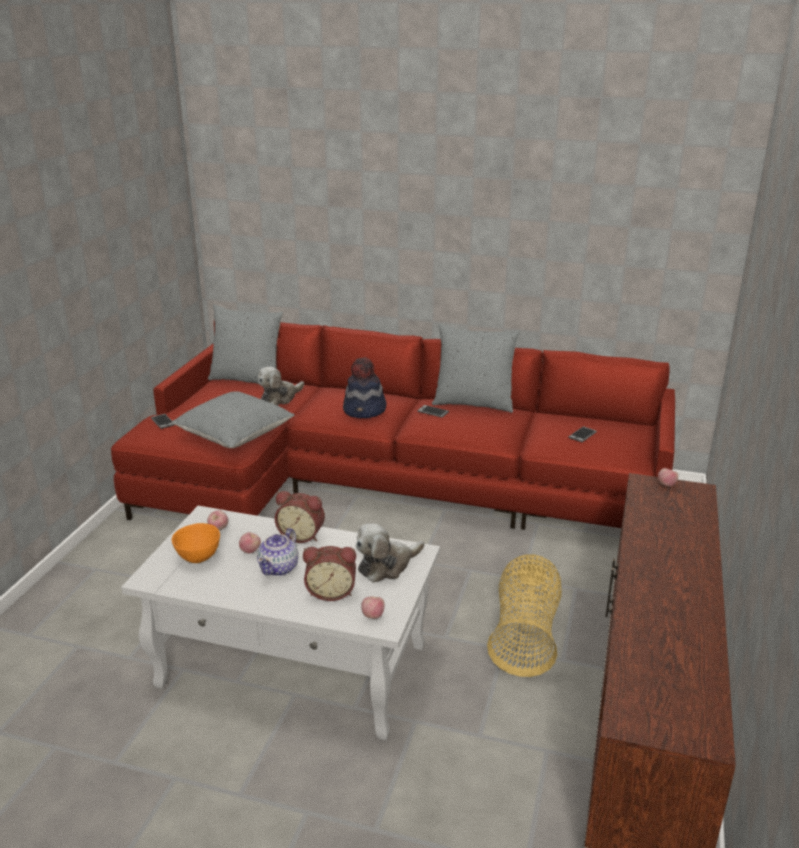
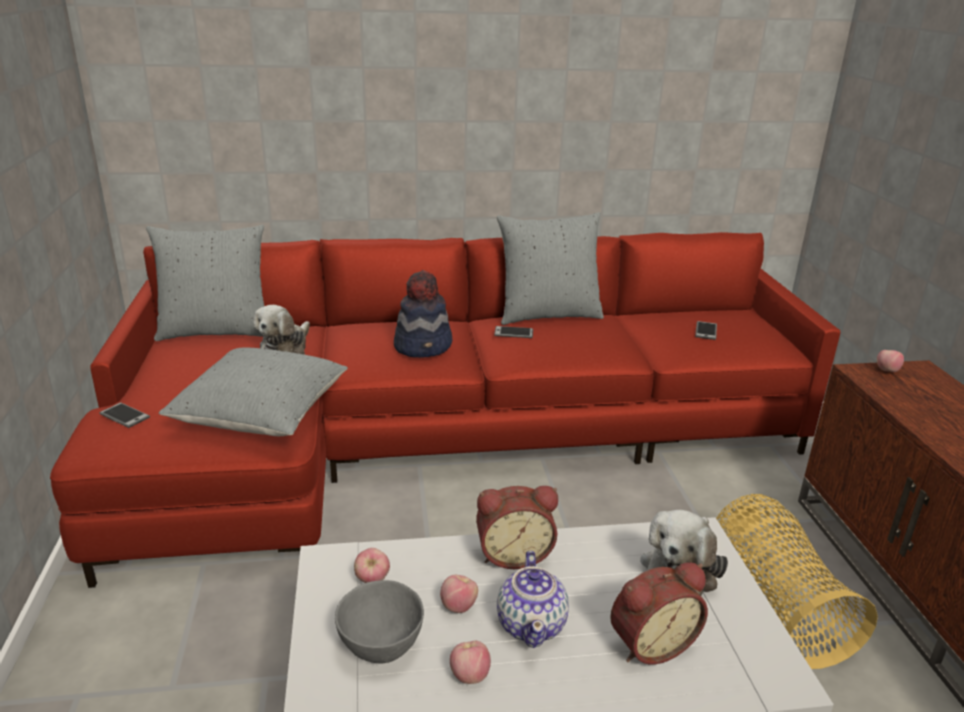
camera: 25 degrees left, 0 degrees up
(199, 557) = (381, 645): orange bowl -> grey bowl
(373, 615) = (752, 667): apple -> apple (469, 675)

